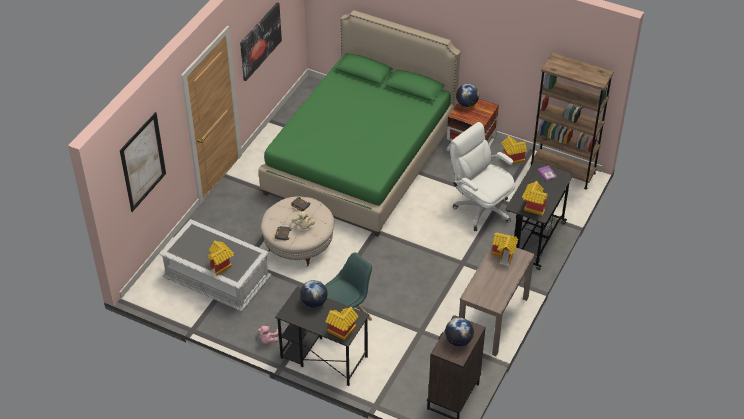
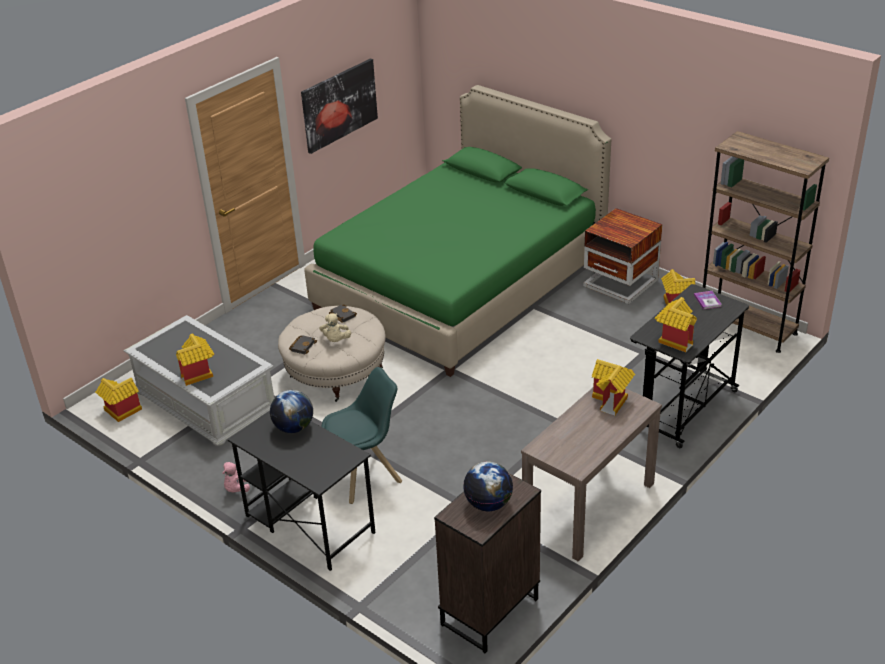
camera: 15 degrees right, 10 degrees down
(143, 162) = (107, 207): picture -> none
(341, 332) = (317, 473): toy house -> toy house (121, 412)
(467, 104) = (616, 219): globe -> none
(480, 208) = (611, 358): white office chair -> none

